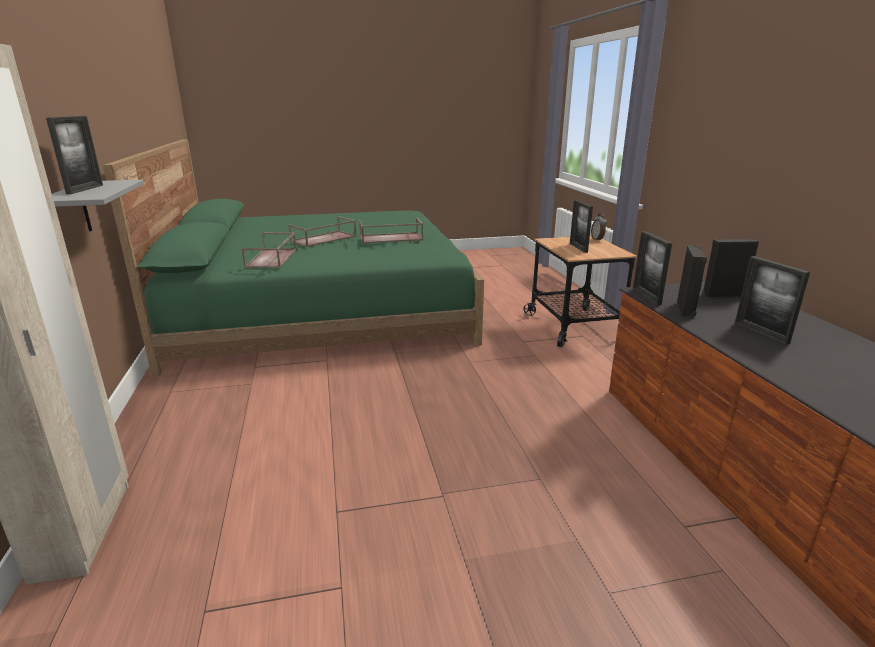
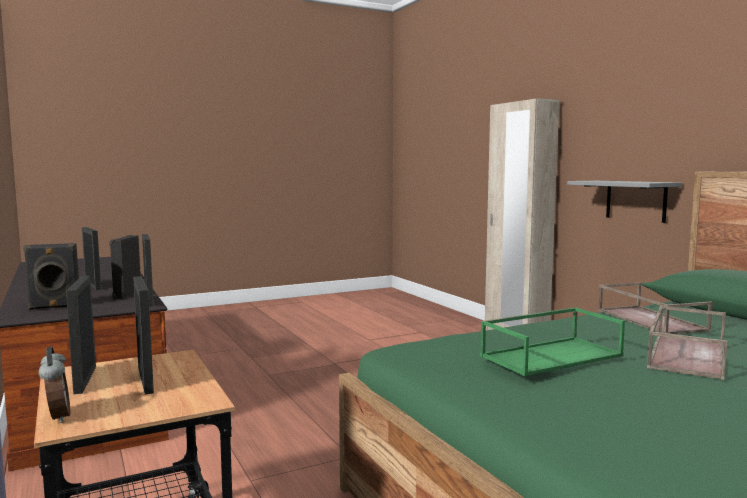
camera: 165 degrees right, 15 degrees down
(85, 189) = (621, 181): picture frame -> picture frame (85, 379)
(390, 238) = (551, 355): brown tray -> green tray

